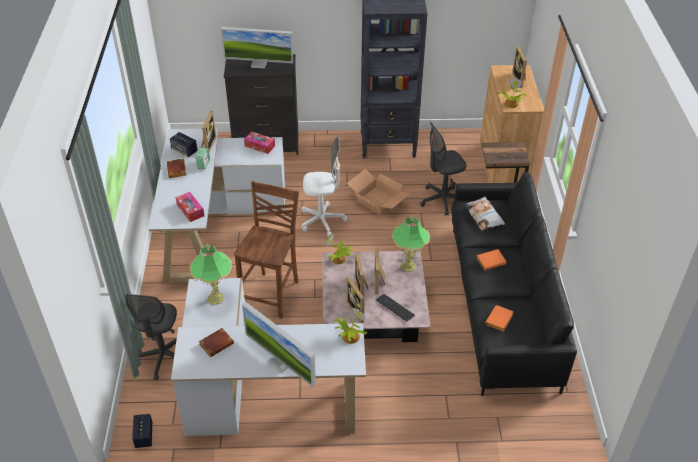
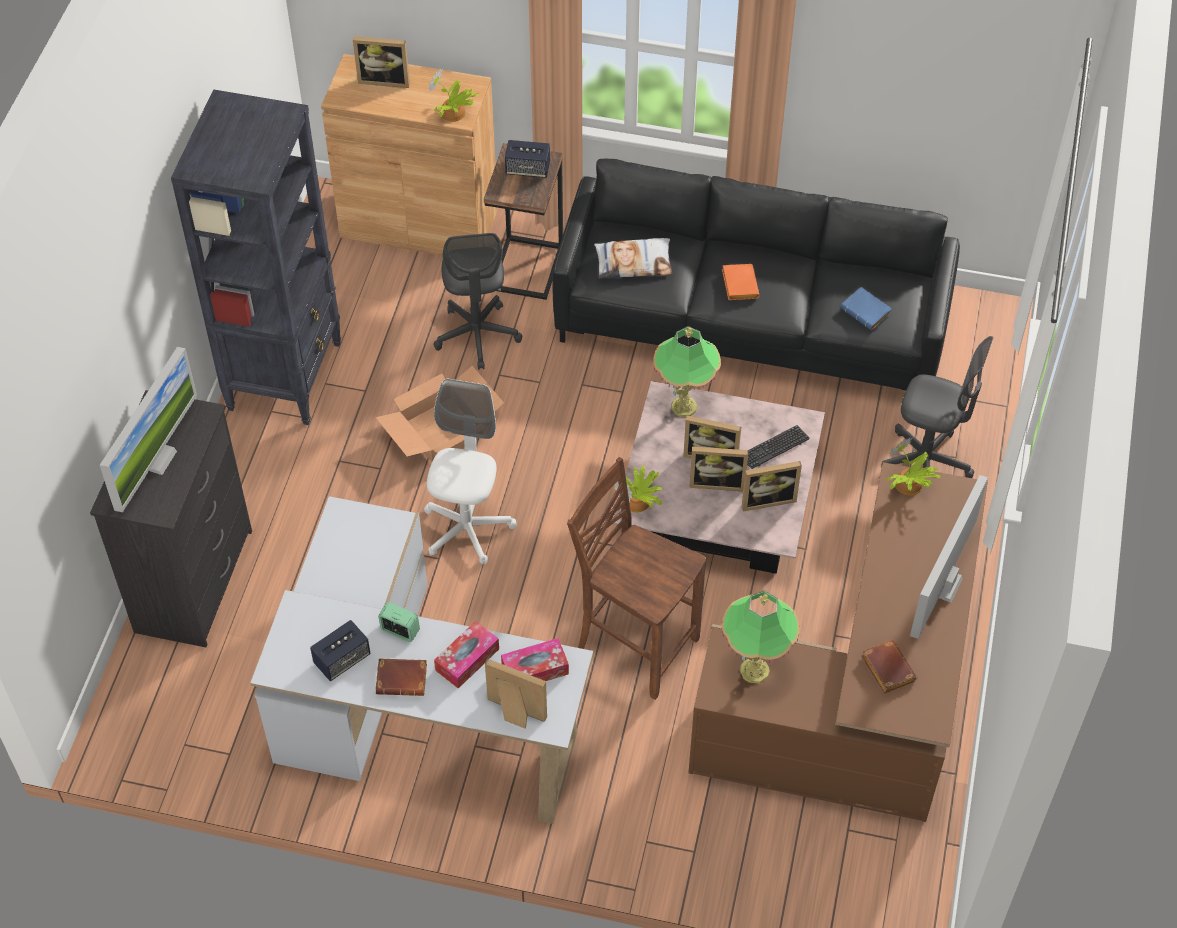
camera: 75 degrees left, 10 degrees up
(144, 436) = (912, 886): speaker -> speaker (528, 169)
(163, 357) = (744, 839): grey office chair -> grey office chair (926, 463)
(207, 144) = (335, 616): picture frame -> picture frame (514, 714)
(258, 393) = (856, 701): white desk -> brown desk
(259, 146) = (344, 538): tissue box -> tissue box (467, 659)
(281, 362) = (943, 585): monitor -> monitor turned 150 degrees clockwise
(499, 321) = (867, 312): orange book -> blue book

